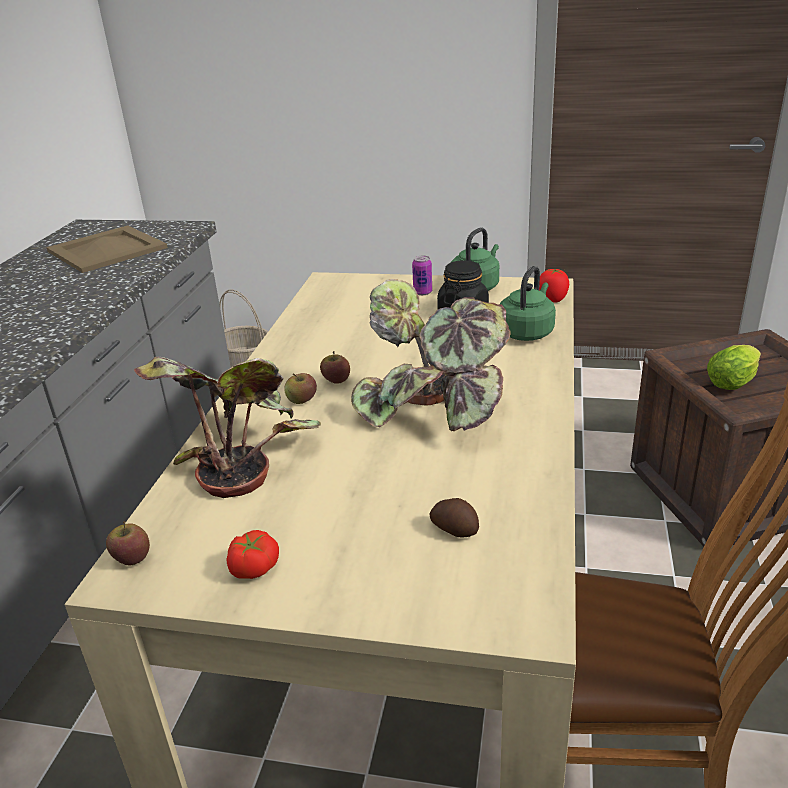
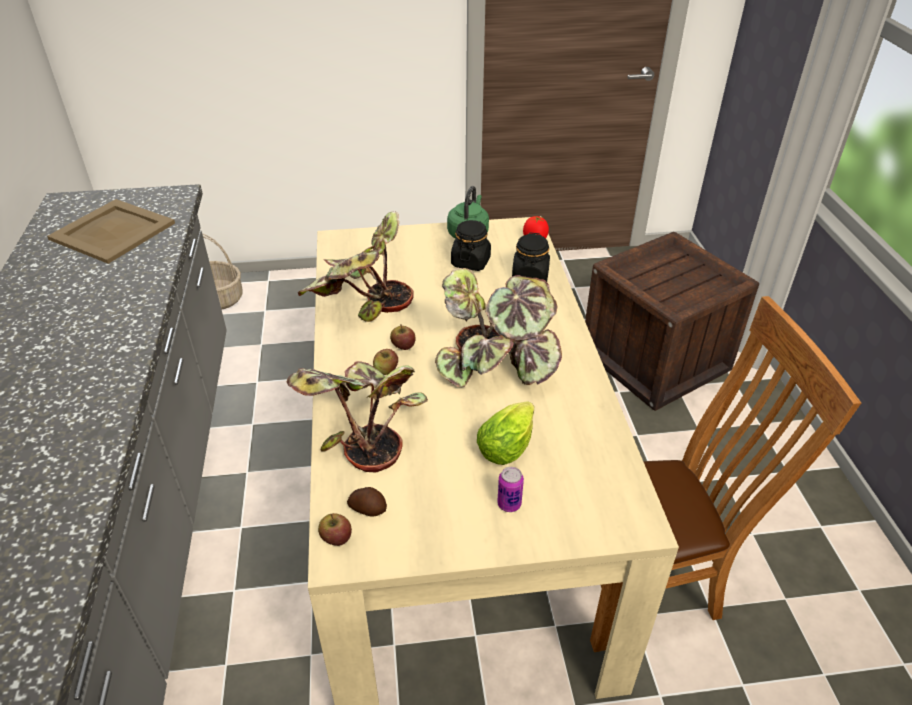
camera: 20 degrees left, 10 degrees up
(253, 567) = (434, 525): tomato -> none
(315, 335) = (359, 301): none -> potted plant
(422, 292) = (427, 244): can -> can (509, 504)
(455, 528) = (560, 464): potato -> potato (368, 508)
(527, 332) = (530, 277): green kettle -> black jar
(734, 382) = (663, 283): lettuce -> lettuce (508, 445)

